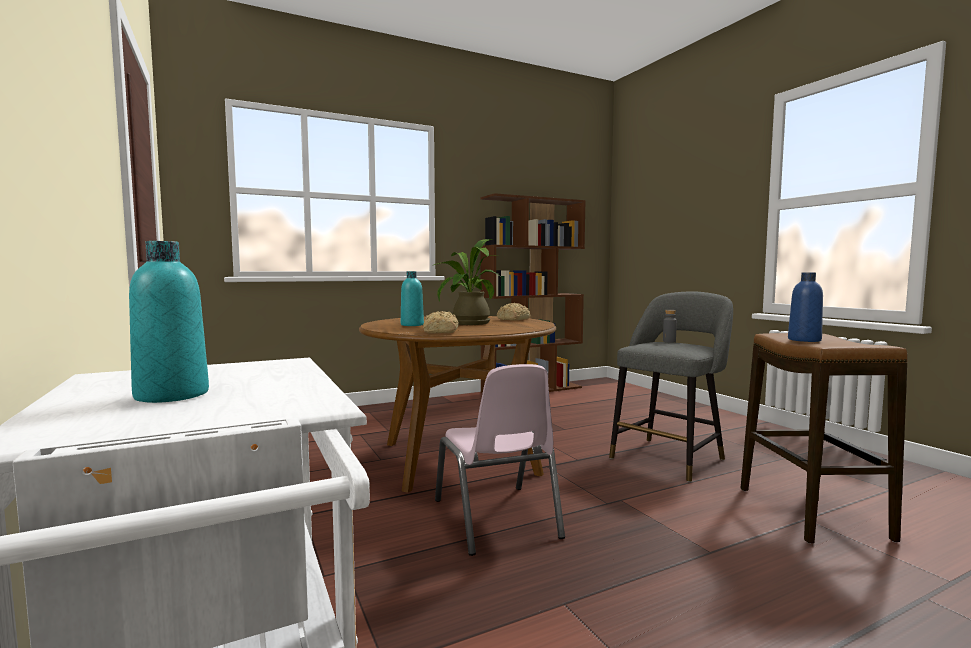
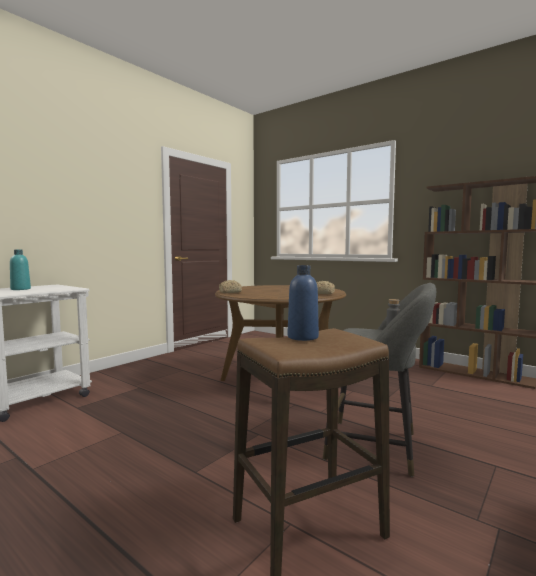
camera: 65 degrees right, 0 degrees up
(412, 325) = (258, 288): turquoise bottle -> none
(466, 323) = (280, 291): potted plant -> none
(496, 518) = (203, 404): pink chair -> none

